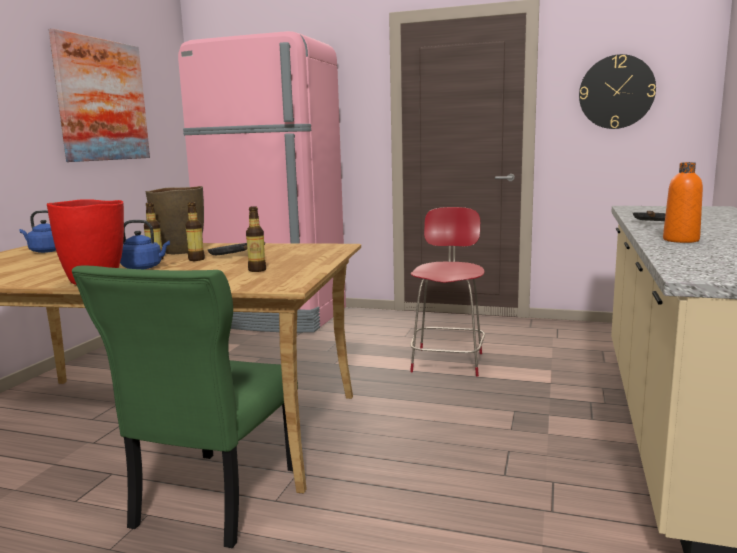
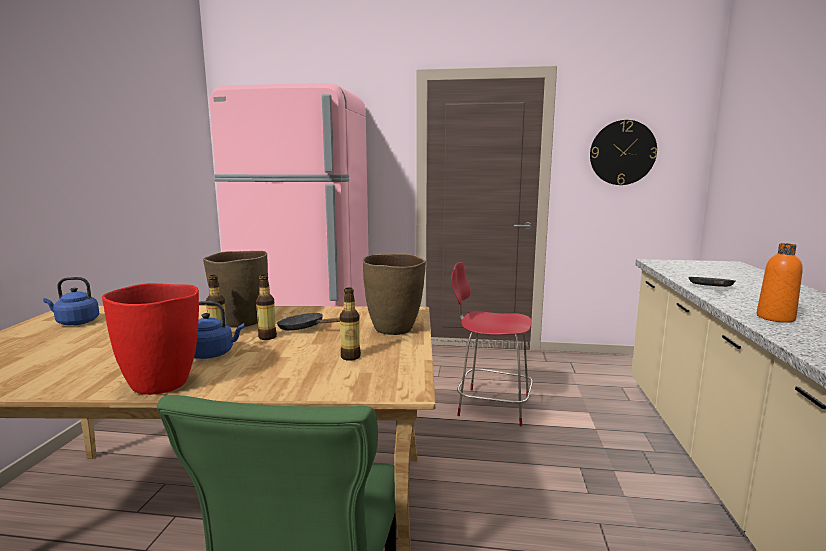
camera: 10 degrees left, 0 degrees up
(102, 100) = (128, 144): picture -> none
(312, 256) = (394, 329): none -> brown vase
(448, 361) = (491, 406): red chair -> red chair turned 75 degrees counterclockwise

